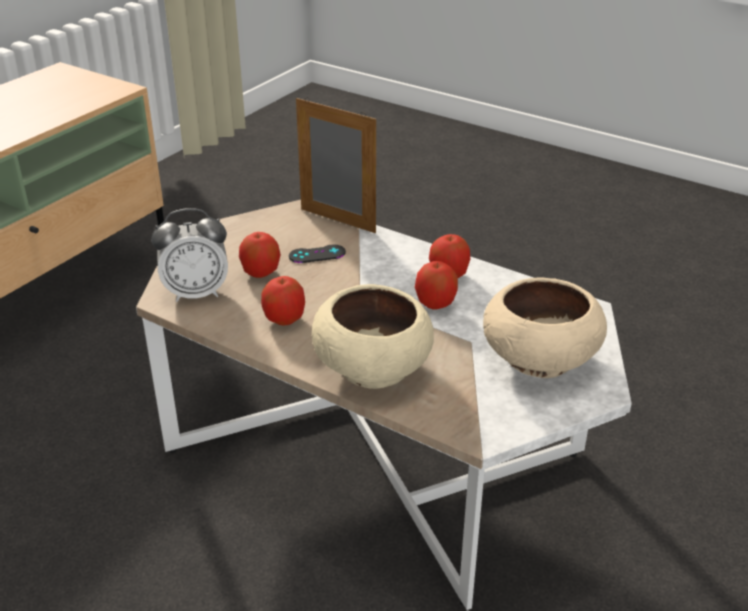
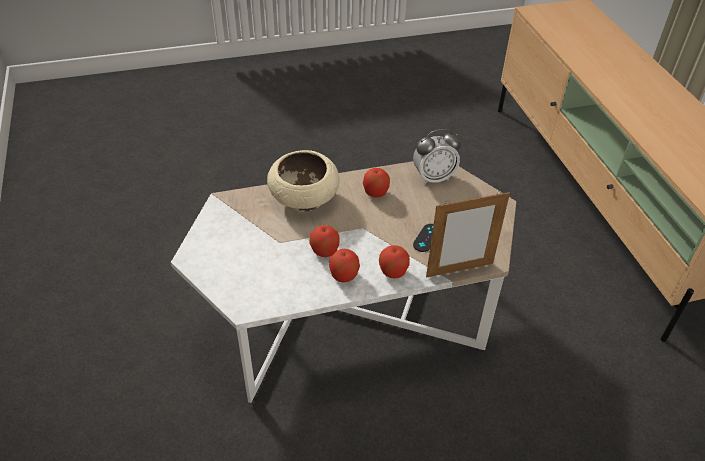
camera: 130 degrees right, 10 degrees up
(196, 293) = (433, 177): alarm clock -> alarm clock turned 135 degrees counterclockwise
(260, 273) = (429, 207): apple -> apple (393, 272)
(538, 358) = (237, 255): beige bowl -> none

